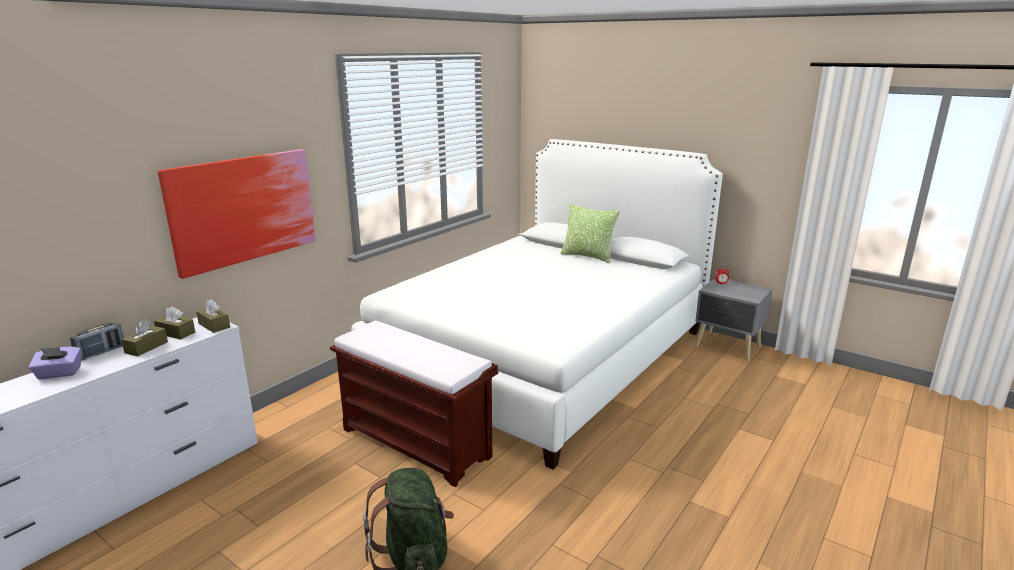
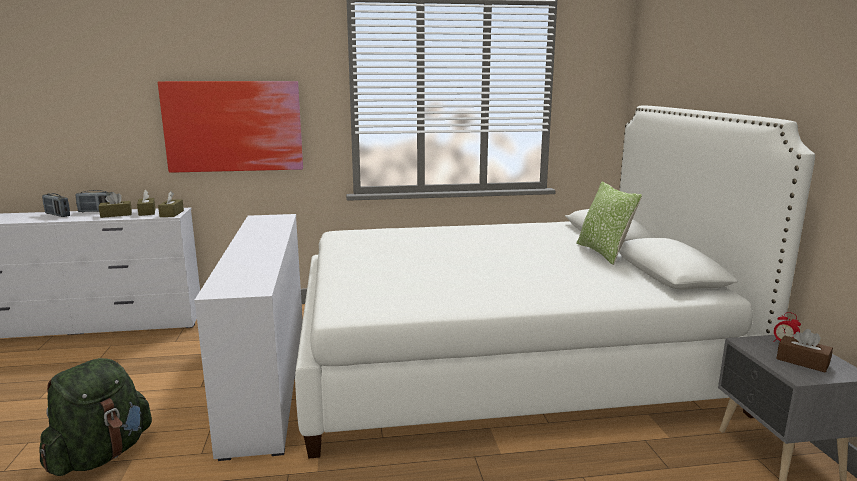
camera: 45 degrees right, 5 degrees down
(59, 373) = (57, 215): purple tissue box -> radio
(417, 443) = (267, 376): brown bench -> white dresser
(741, 291) = (802, 361): none -> brown tissue box

